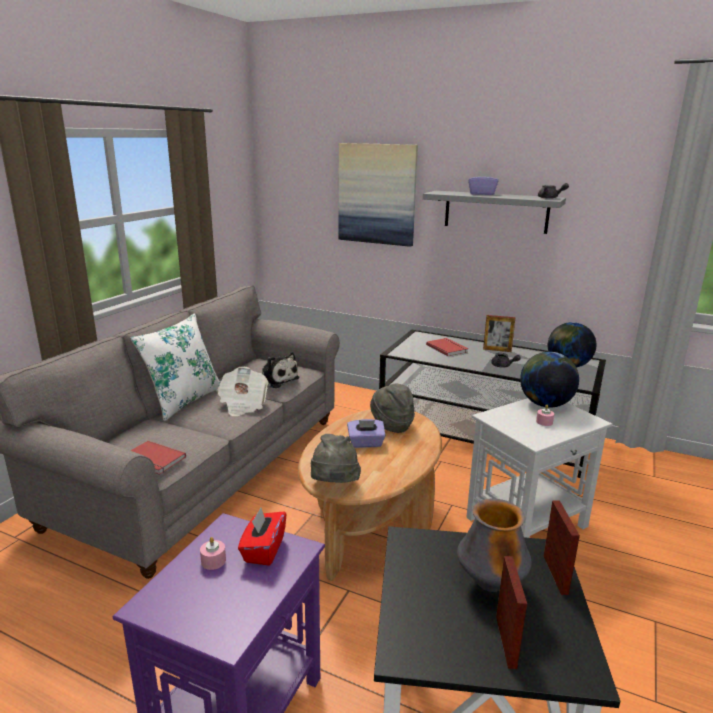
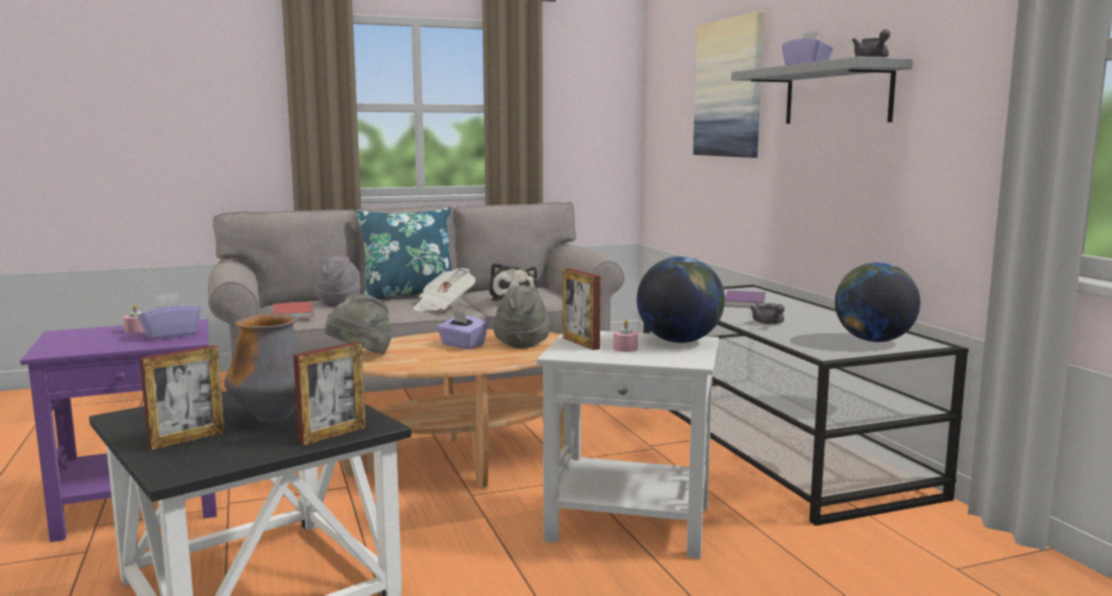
camera: 45 degrees right, 10 degrees down
(161, 431) = (340, 303): none -> grey hat
(183, 400) = (409, 296): white pillow -> blue pillow
(263, 550) = (170, 335): red tissue box -> purple tissue box
(447, 348) = (746, 302): red book -> purple book
(497, 350) = (812, 313): picture frame -> picture frame (580, 343)

